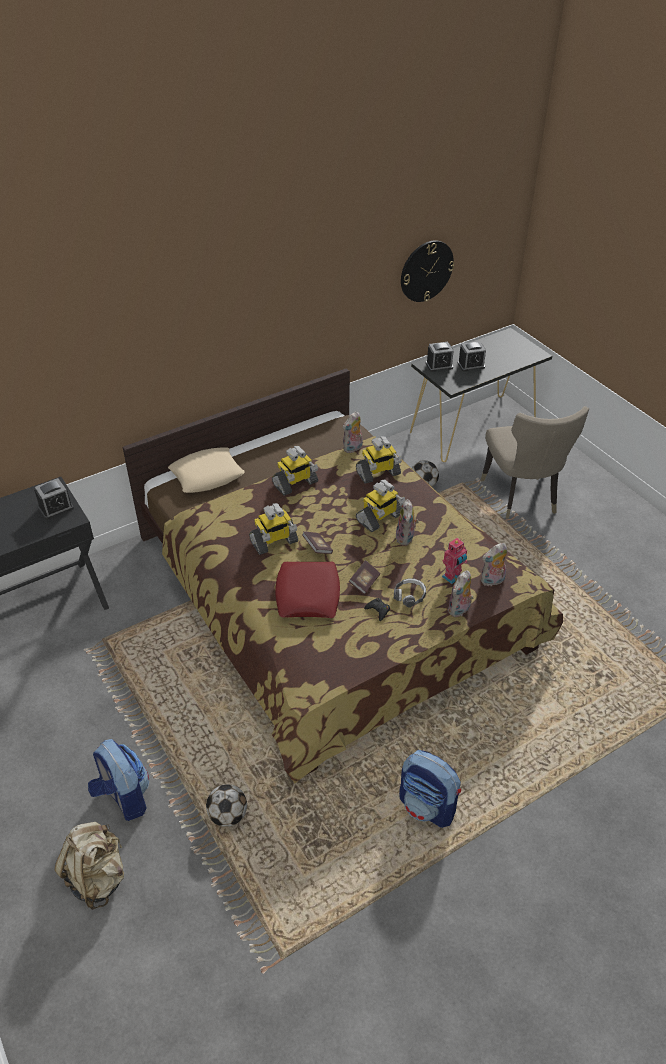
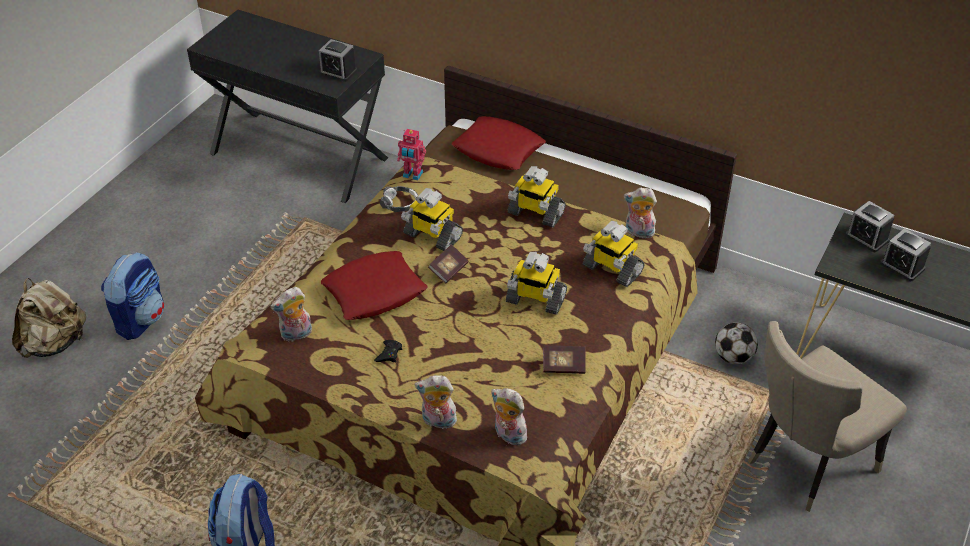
camera: 60 degrees right, 0 degrees up
(207, 475) = (498, 150): beige pillow -> red pillow
(228, 815) = (157, 397): football -> none
(364, 582) = (423, 327): book -> book (563, 366)
(406, 538) = (520, 334): plush toy -> plush toy (296, 335)
(409, 595) = (429, 370): headphones -> headphones (400, 204)
(426, 271) = (895, 99): wall clock -> none
(453, 577) = (486, 397): toy robot -> toy robot (412, 175)

